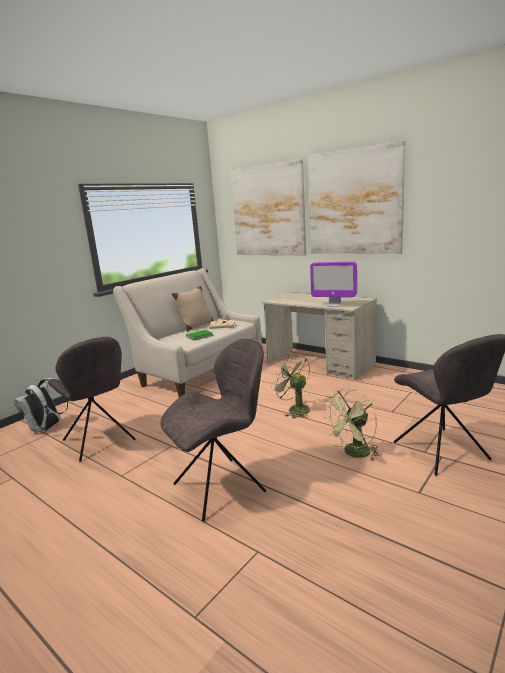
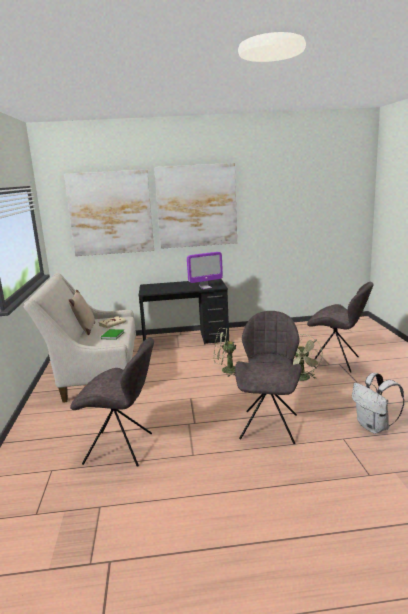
camera: 45 degrees left, 0 degrees up
(47, 428) = (38, 467): white backpack -> white backpack (374, 427)
(320, 363) = (185, 339): beige desk -> black desk

